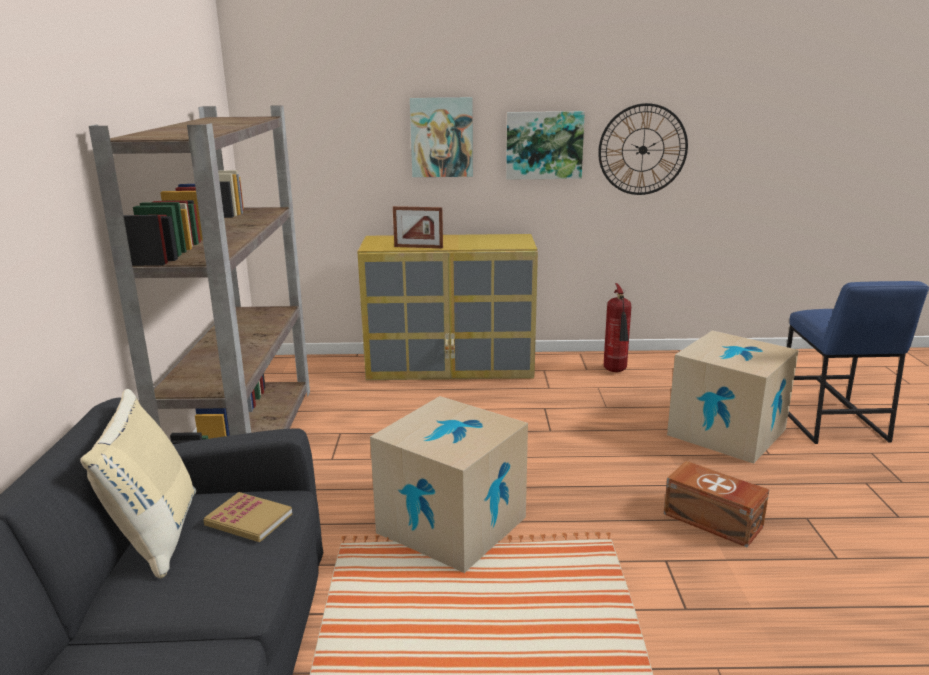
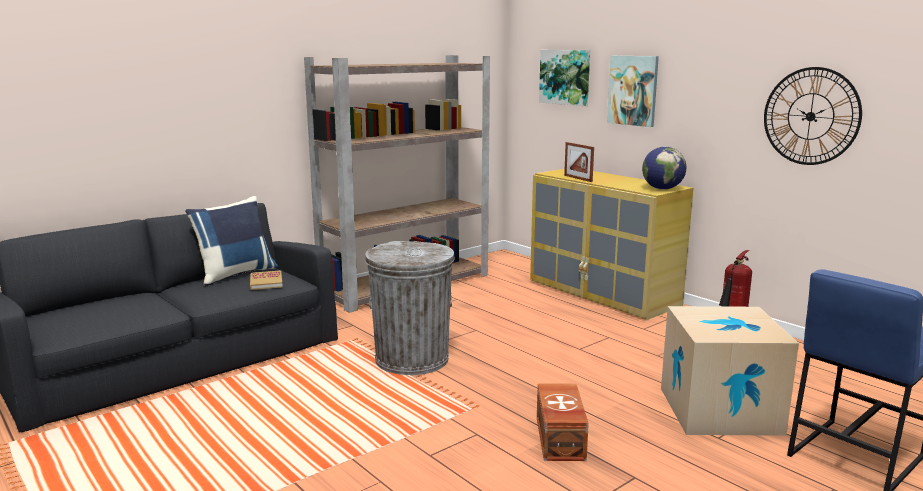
camera: 50 degrees right, 5 degrees down
(155, 534) = (235, 274): beige pillow -> blue pillow
(452, 525) = (412, 359): cardboard box -> grey trash can
(518, 241) = (662, 189): none -> globe
(544, 145) = (714, 103): picture -> picture (565, 77)

